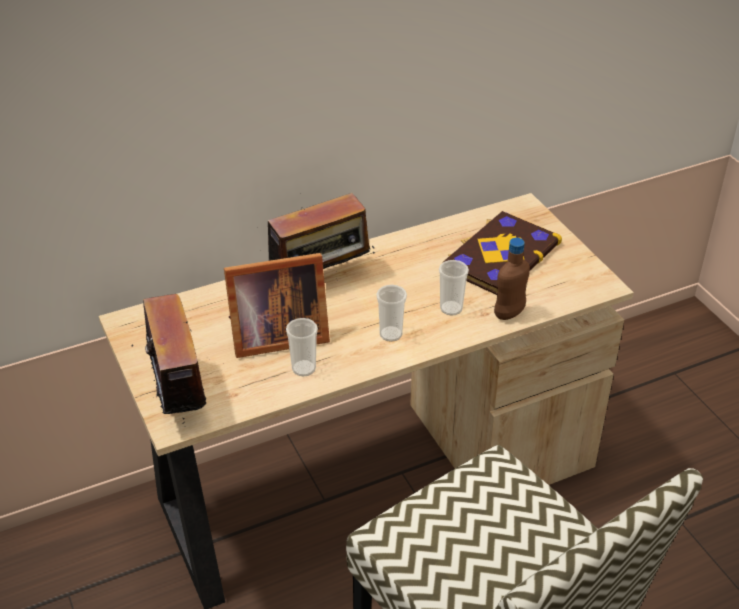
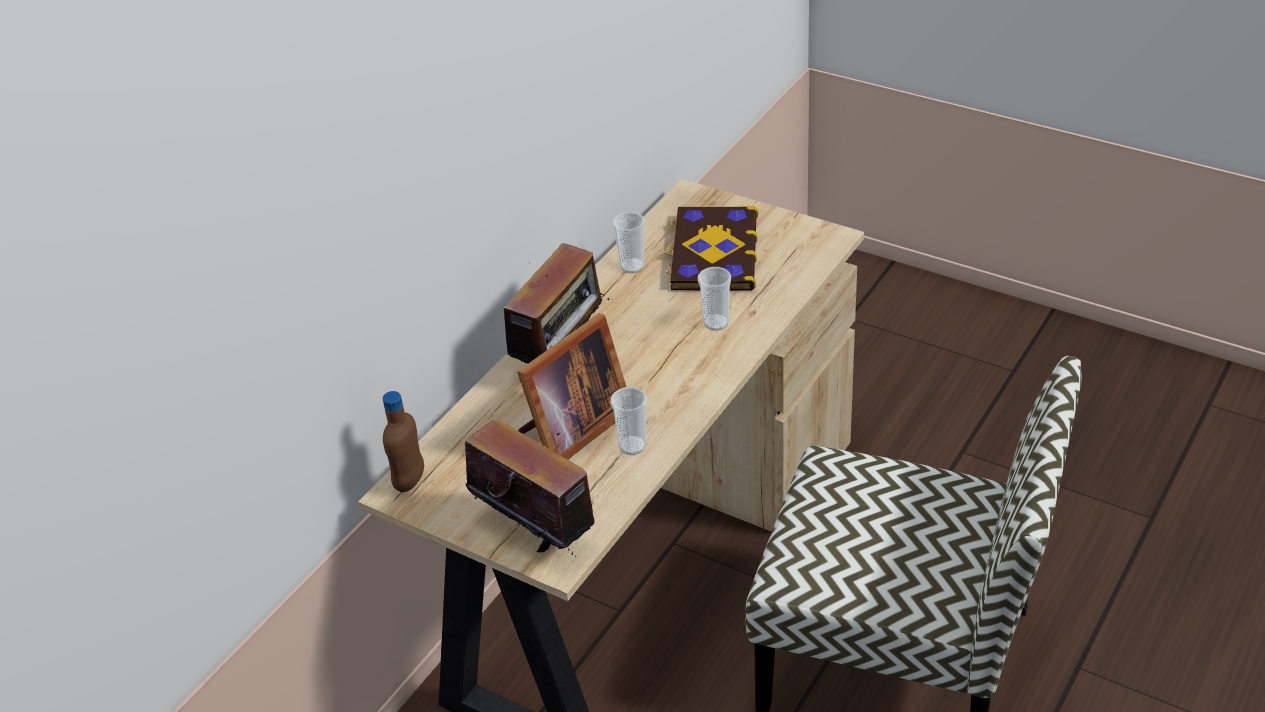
camera: 30 degrees left, 0 degrees up
(391, 334) = (683, 373): cup -> cup (632, 266)
(509, 313) = (774, 302): brown bottle -> brown bottle (409, 480)

